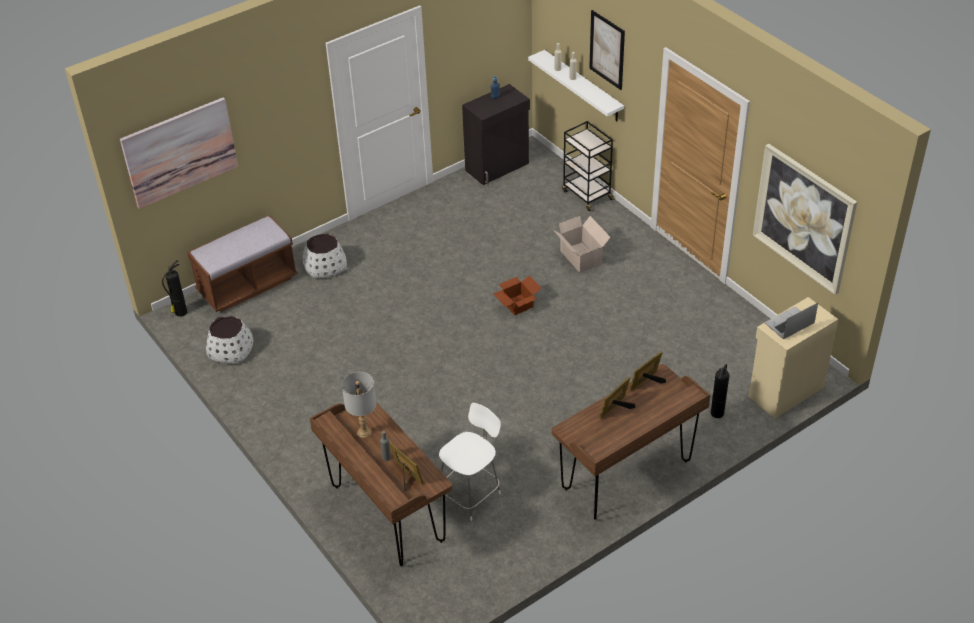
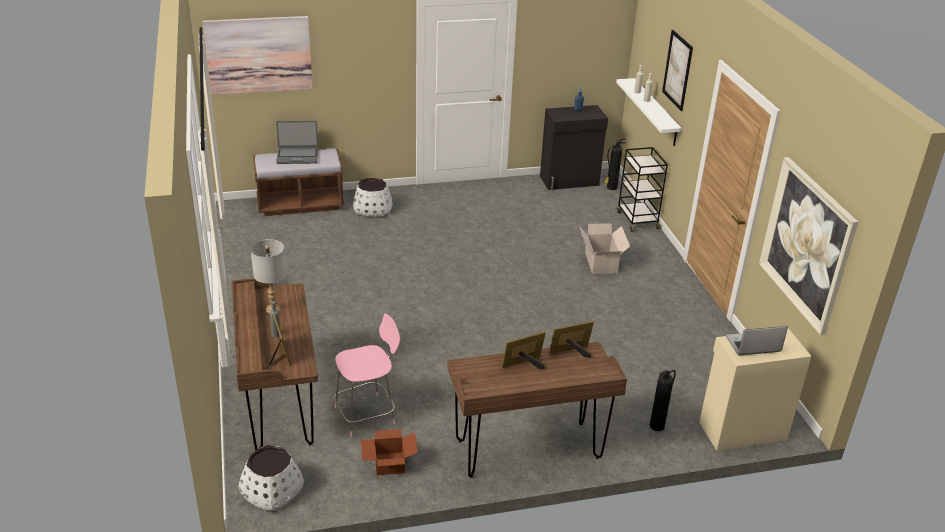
camera: 20 degrees right, 10 degrees down
(180, 313) = (233, 207): fire extinguisher -> fire extinguisher (611, 188)
(231, 350) = (250, 243): white planter -> white planter (272, 490)
(238, 240) = (297, 156): none -> laptop
(471, 494) = (367, 415): white stool -> pink stool
(517, 304) = (517, 281): cardboard box -> cardboard box (388, 463)

